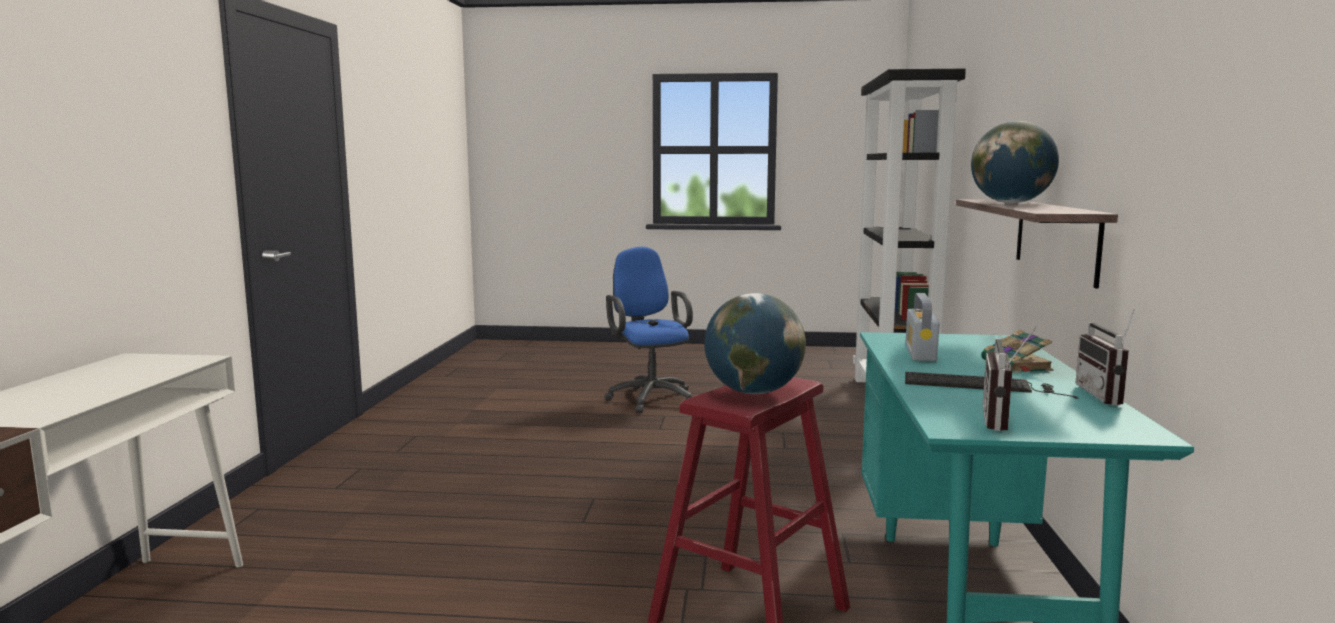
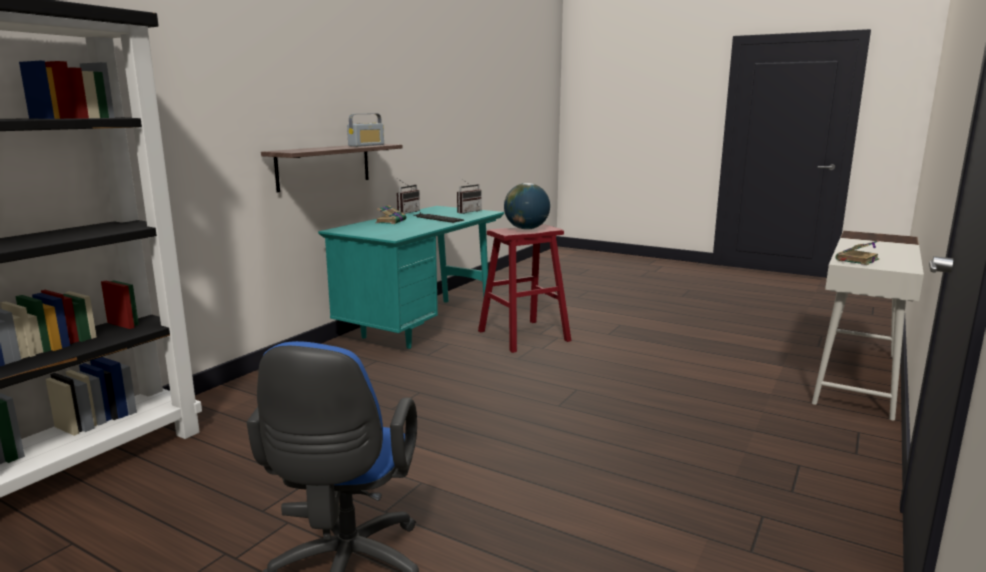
camera: 155 degrees left, 5 degrees up
(167, 365) = (856, 260): none -> book
(920, 353) = (410, 228): radio -> radio (366, 145)
(1011, 203) = (325, 148): globe -> none

